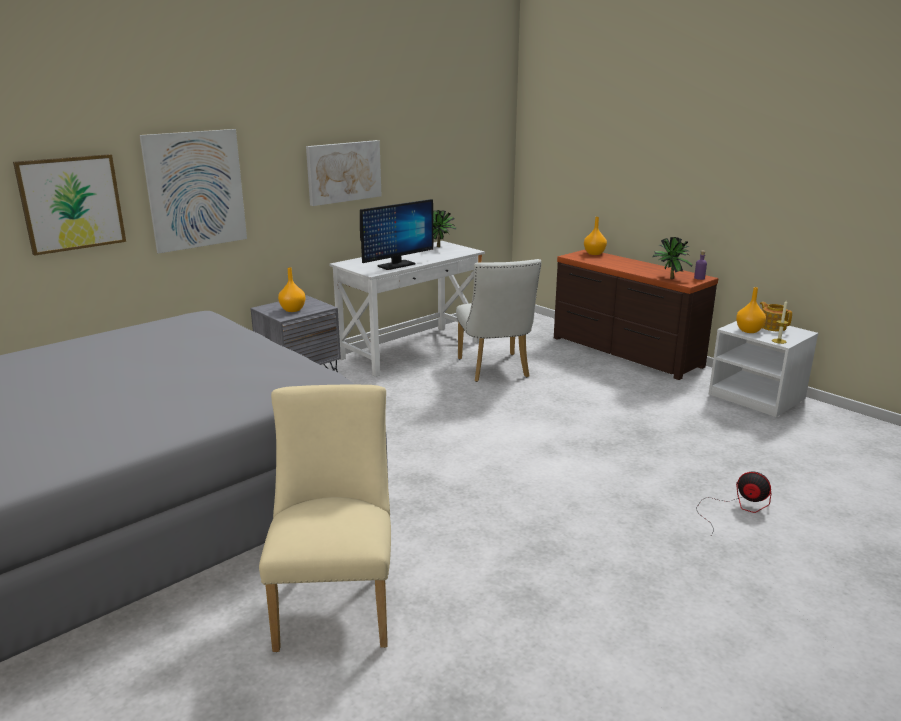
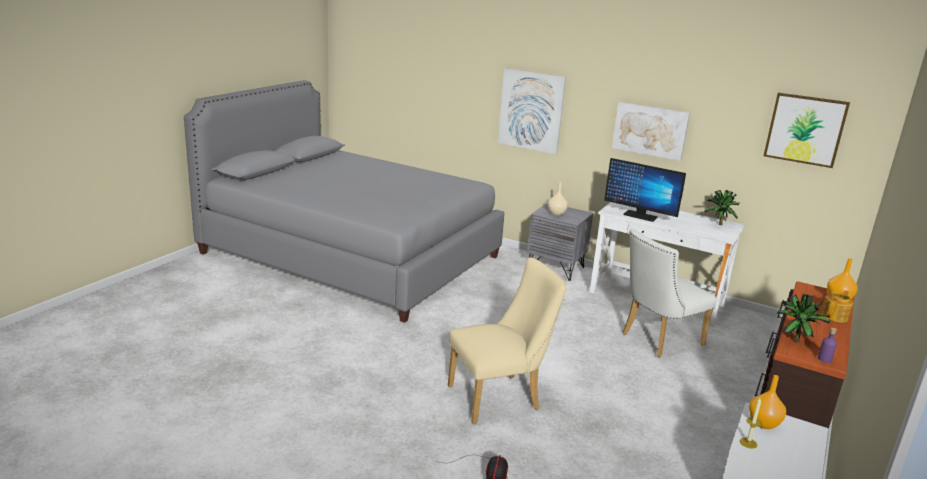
camera: 70 degrees right, 0 degrees up
(71, 203) = (461, 98): picture -> picture (805, 129)
(293, 310) = (556, 213): orange vase -> beige vase
(336, 602) = (310, 324): beige chair -> beige chair (500, 397)
(772, 327) = (800, 443): teapot -> teapot (835, 316)

